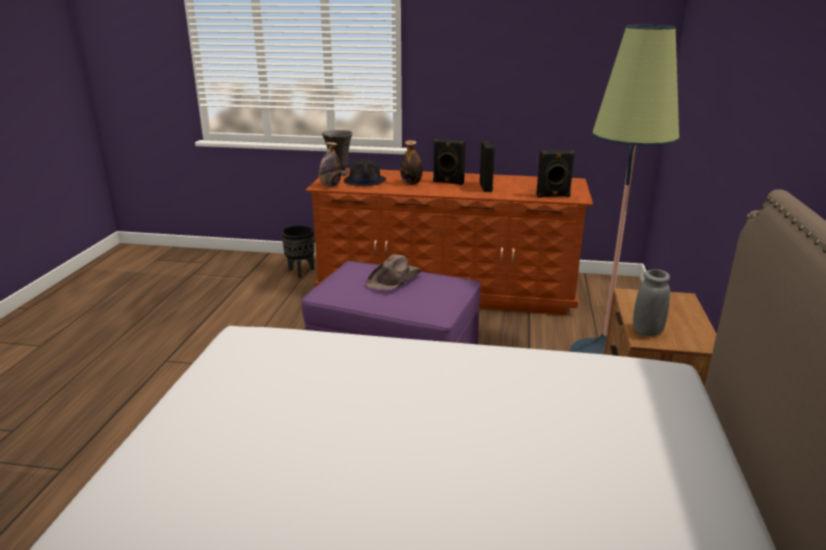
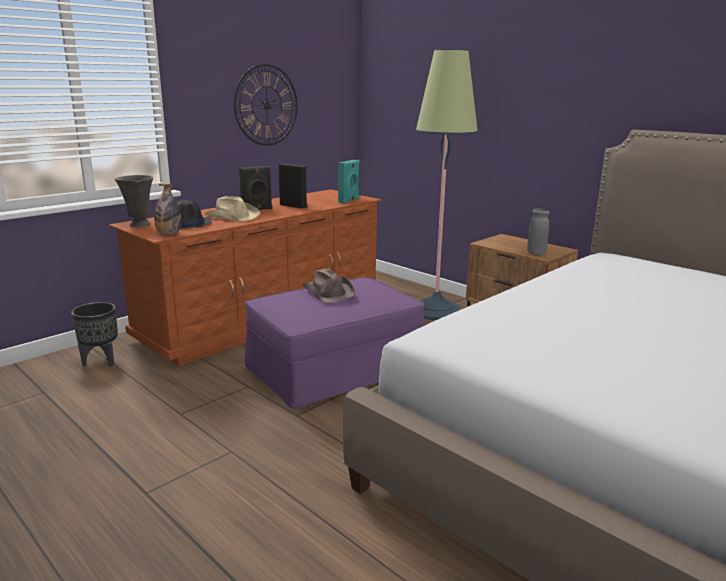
camera: 55 degrees left, 5 degrees down
(411, 183) = (232, 216): bottle -> beige hat
(520, 75) = (266, 105): none -> wall clock
(553, 196) = (349, 201): black speaker -> turquoise speaker

